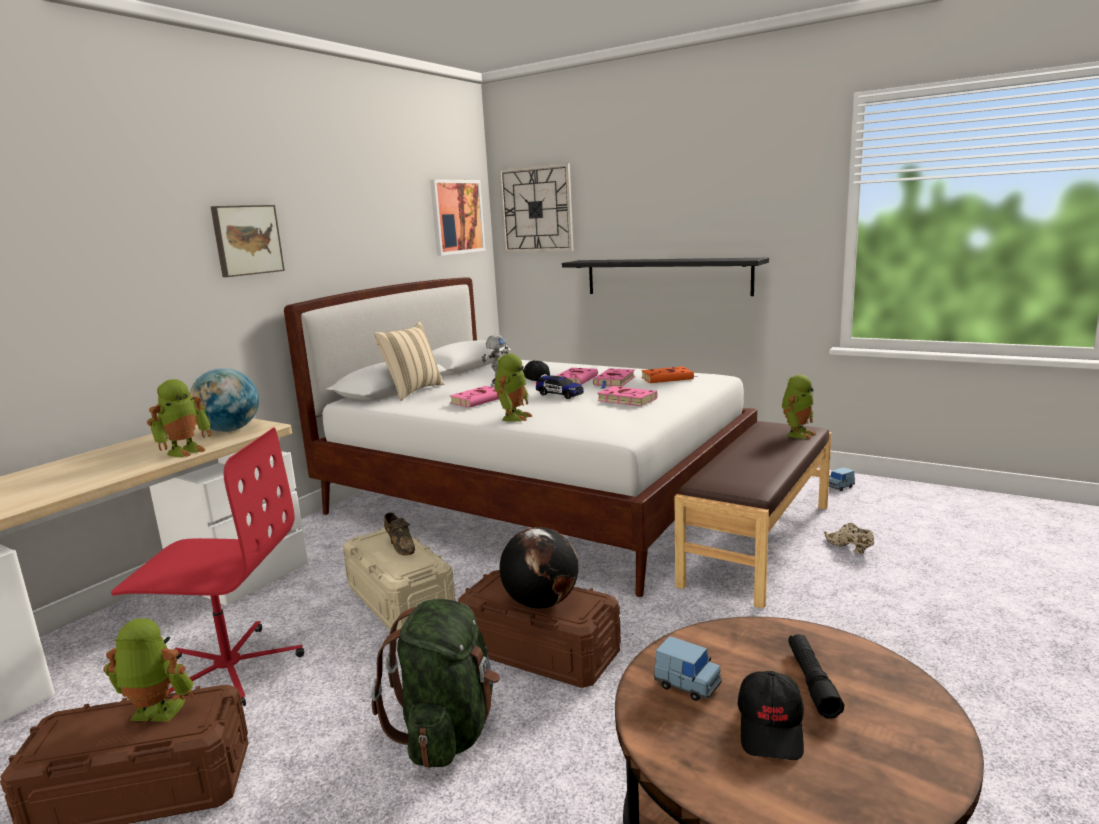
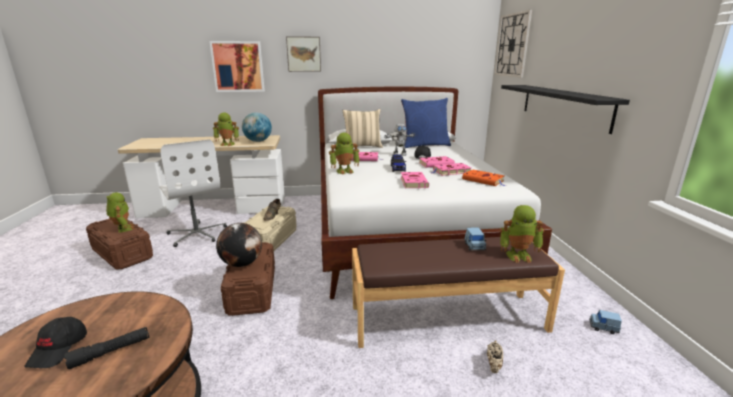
camera: 50 degrees right, 5 degrees up
(229, 669) = (197, 234): red office chair -> white office chair
(448, 731) = (177, 293): green backpack -> none
(457, 217) = (460, 48): picture -> picture (238, 66)
(482, 368) = (425, 145): none -> blue pillow
(687, 685) = (103, 313): blue toy car -> blue toy car (474, 246)
(771, 728) = (59, 349): black cap -> black cap turned 60 degrees counterclockwise

